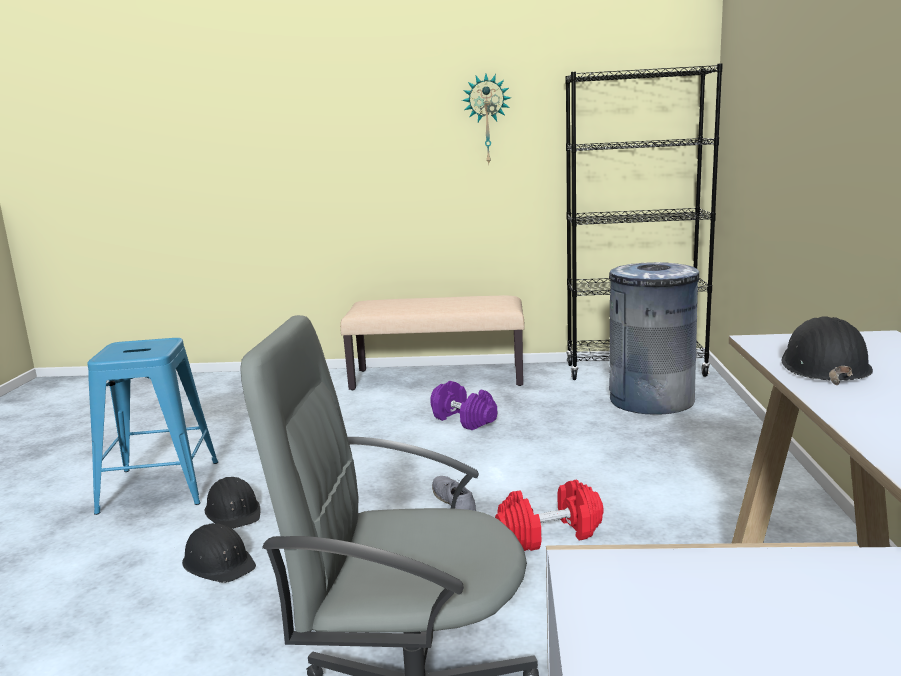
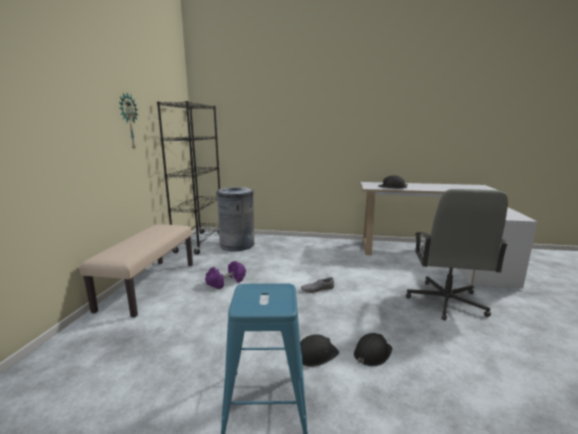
camera: 85 degrees left, 0 degrees up
(549, 534) = (345, 274): red dumbbell -> none

